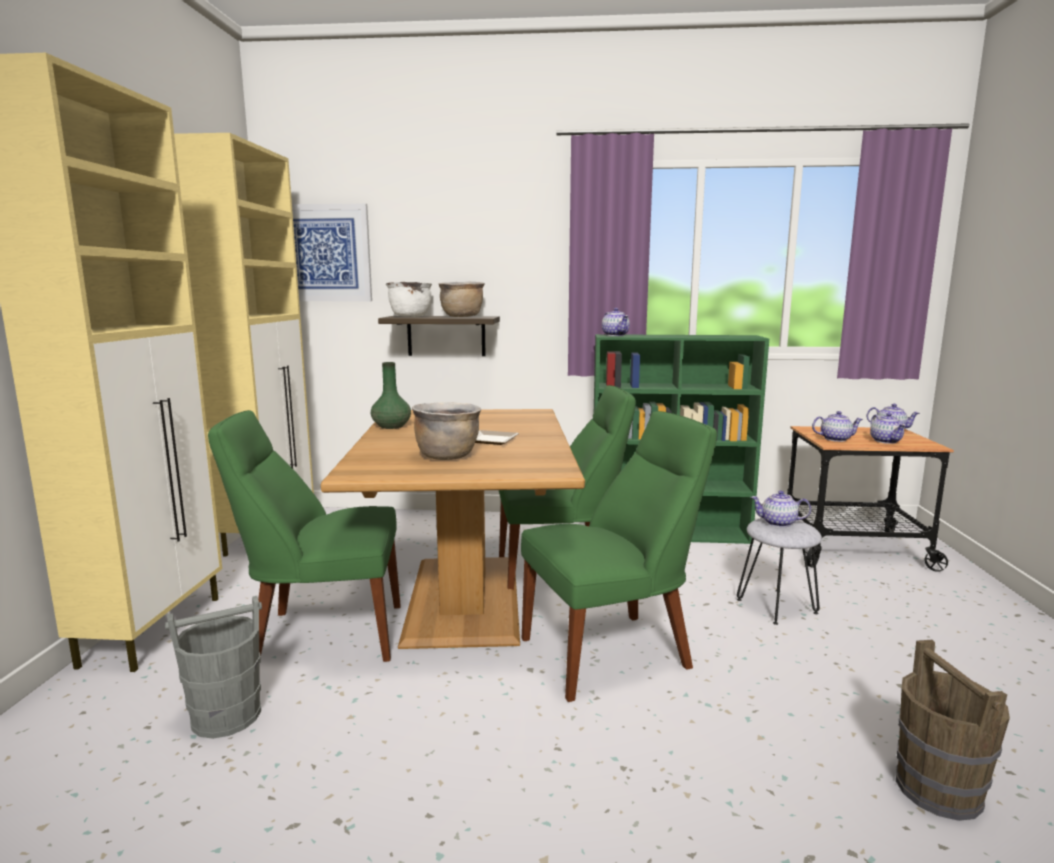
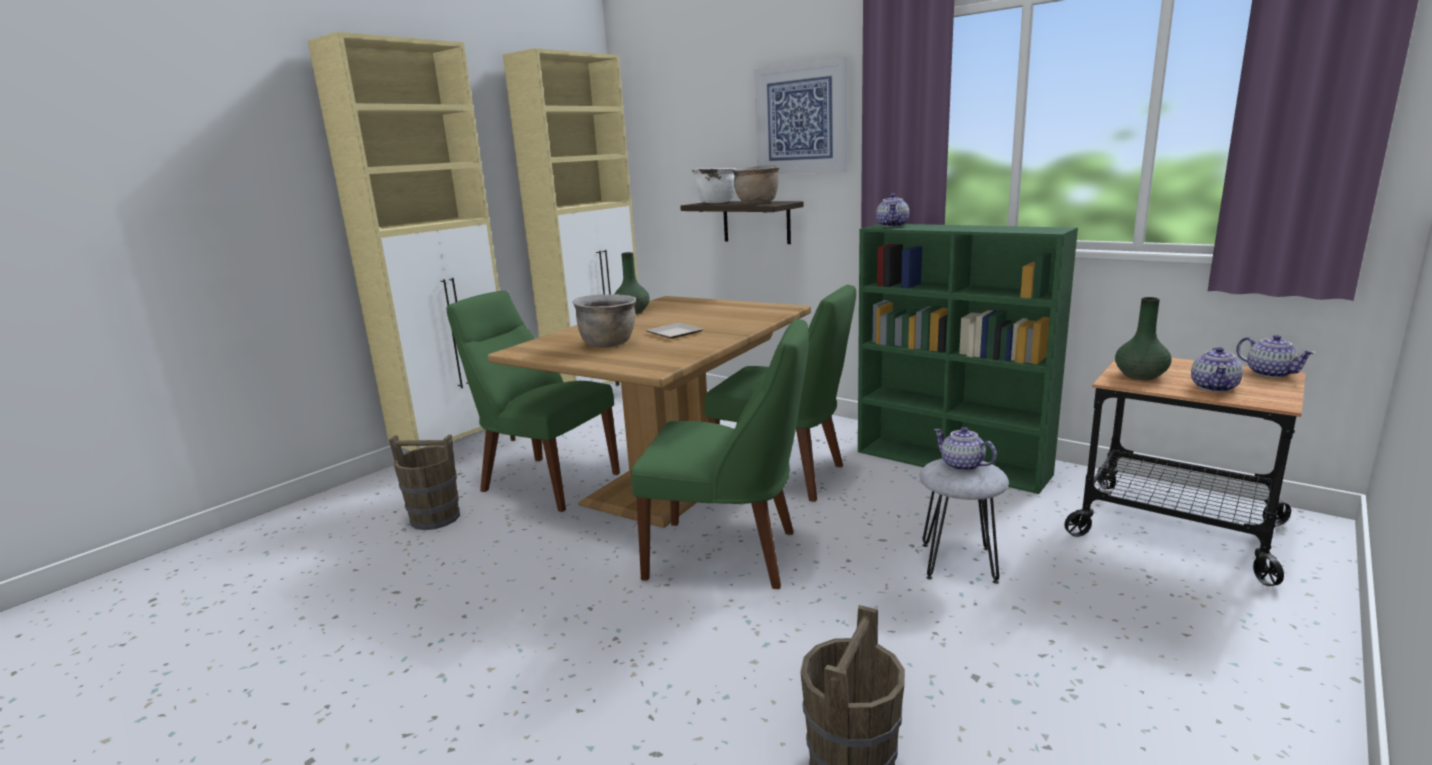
camera: 35 degrees right, 5 degrees up
(225, 716) = (435, 518): grey bucket -> brown bucket
(324, 253) = (659, 141): picture -> picture (800, 119)
(835, 439) = (1140, 376): teapot -> green vase

